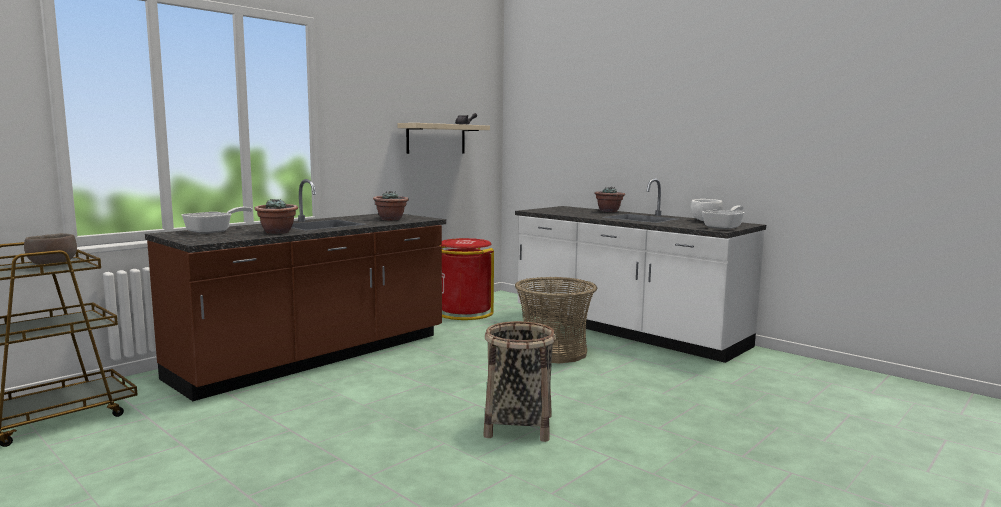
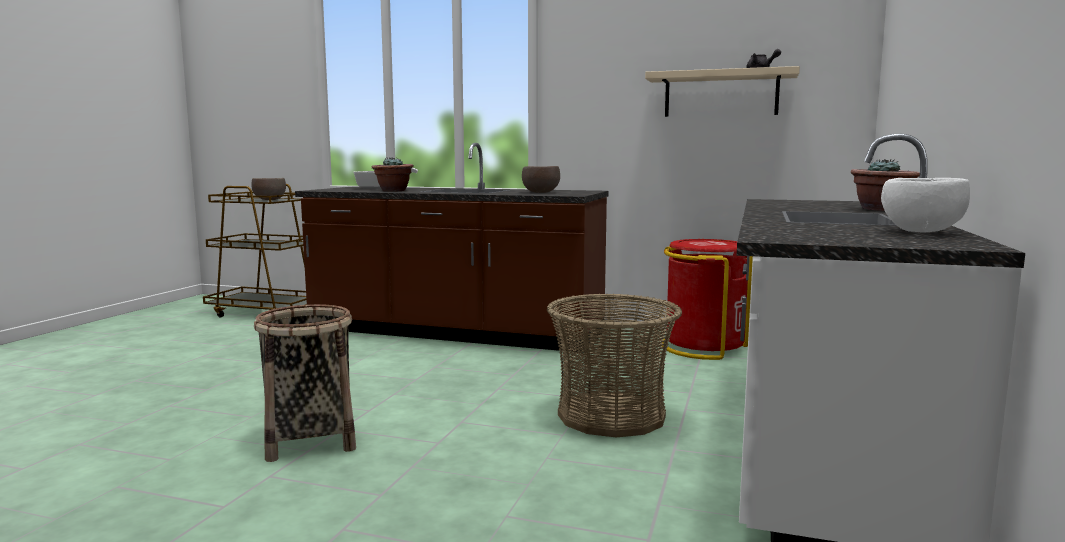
camera: 65 degrees right, 0 degrees up
(391, 219) = (541, 193): potted plant -> brown bowl
(725, 227) = (833, 239): frying pan -> none

